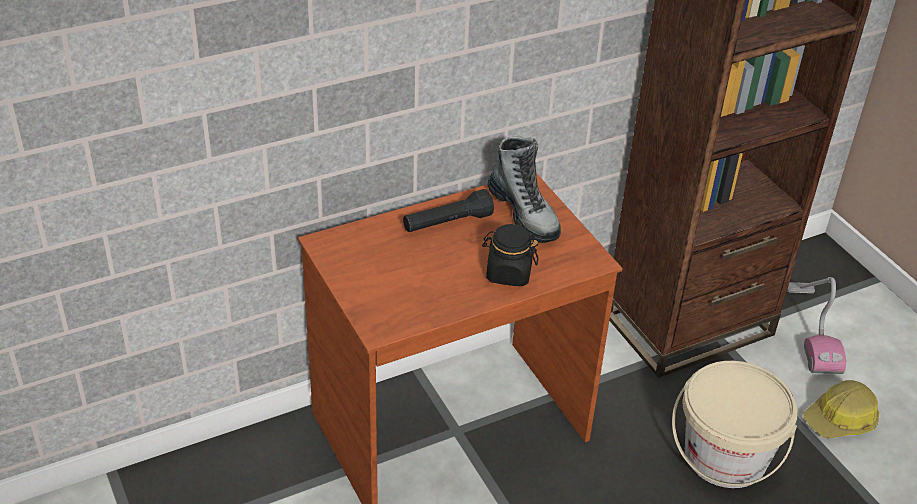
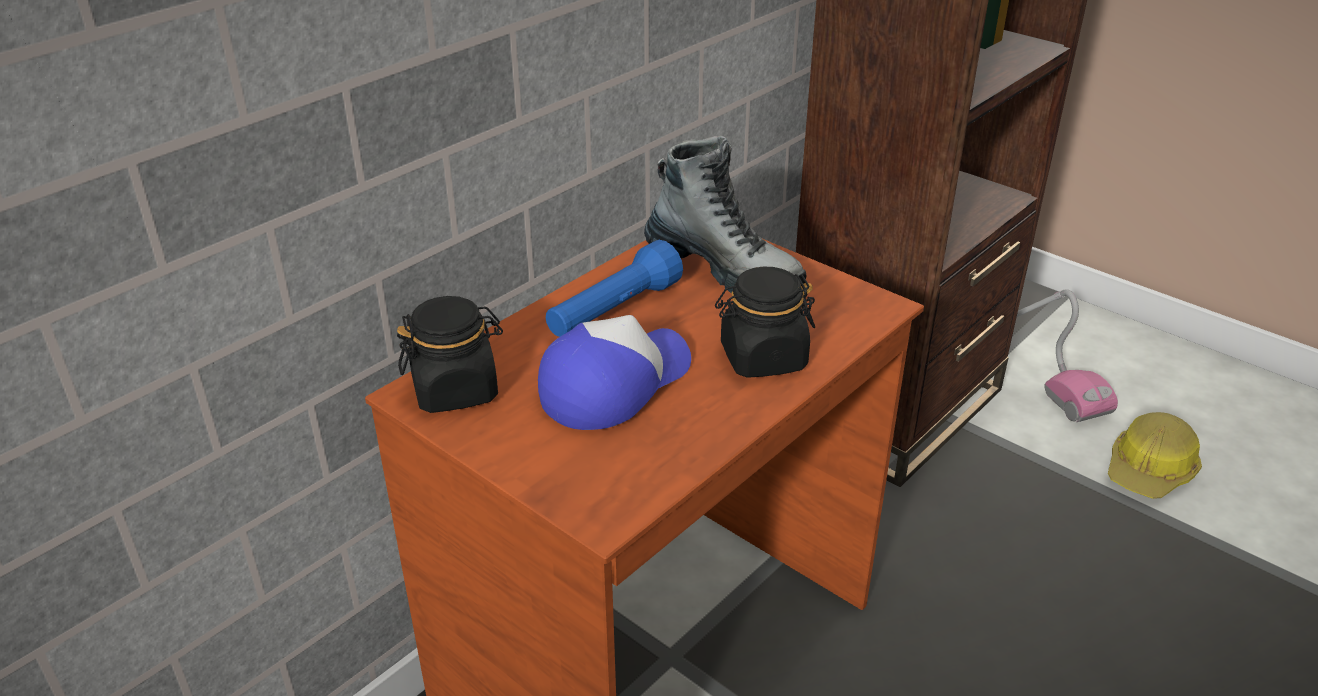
camera: 20 degrees left, 5 degrees down
(342, 246) = (456, 390): none -> black jar
(422, 265) = (614, 383): none -> cap
(447, 223) = (613, 311): black flashlight -> blue flashlight
(725, 456) = (1052, 566): beige bucket -> none

